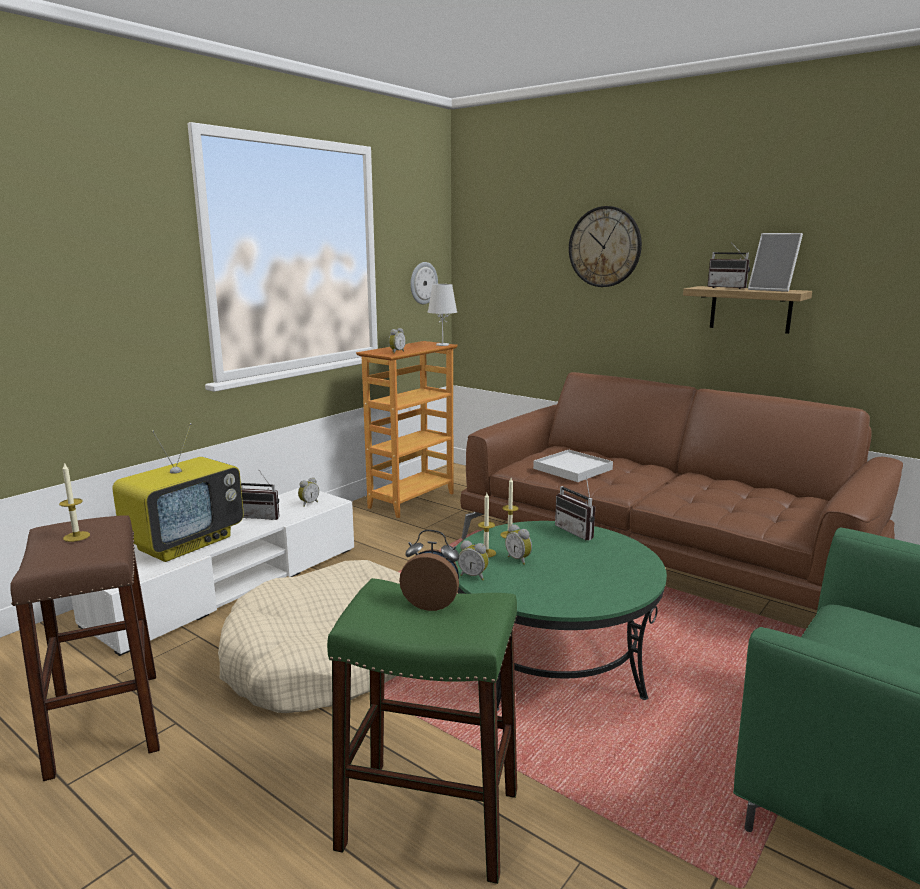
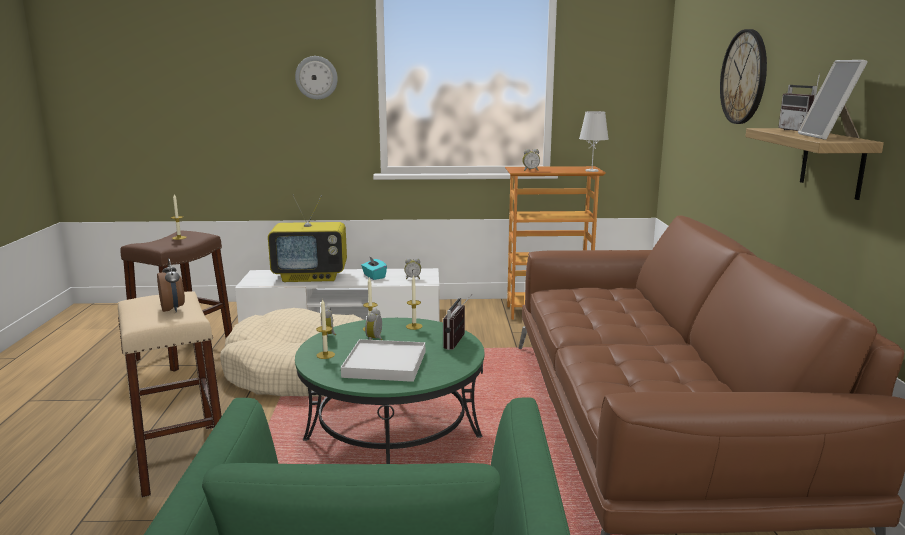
camera: 50 degrees right, 0 degrees up
(262, 516) = (374, 276): radio -> turquoise tissue box
(423, 283) = (619, 111): wall clock -> wall clock (316, 77)
(429, 818) = (180, 458): green stool -> beige stool
(526, 592) = (325, 355): none -> candle
(572, 469) = (585, 306): white tray -> white tray (385, 364)

